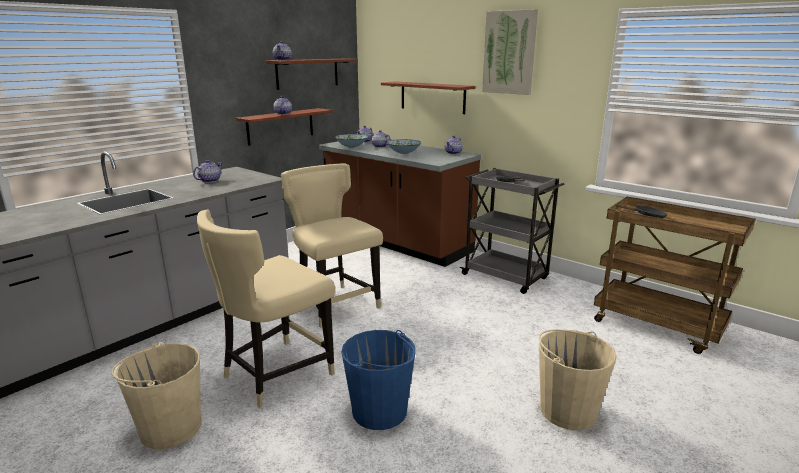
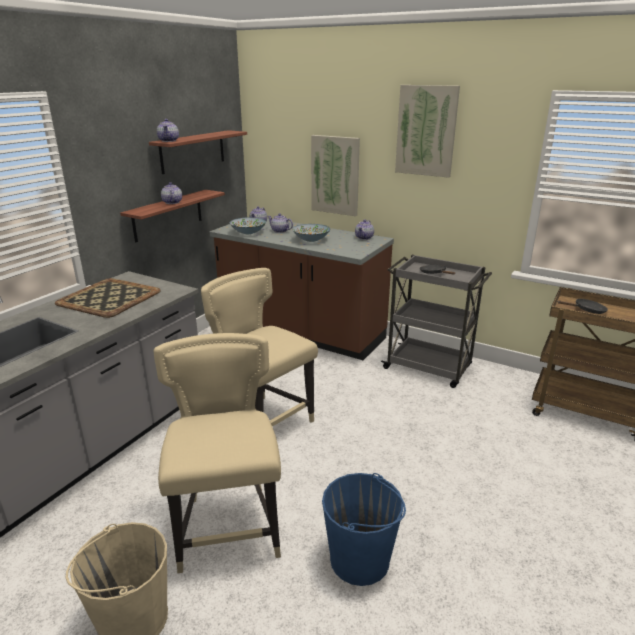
camera: 10 degrees left, 5 degrees up
(209, 180) = (108, 298): teapot -> tray
(274, 374) = (228, 526): beige chair -> beige chair turned 135 degrees clockwise
(432, 97) = (335, 175): shelf -> picture
(567, 410) = (545, 531): beige bucket -> none

